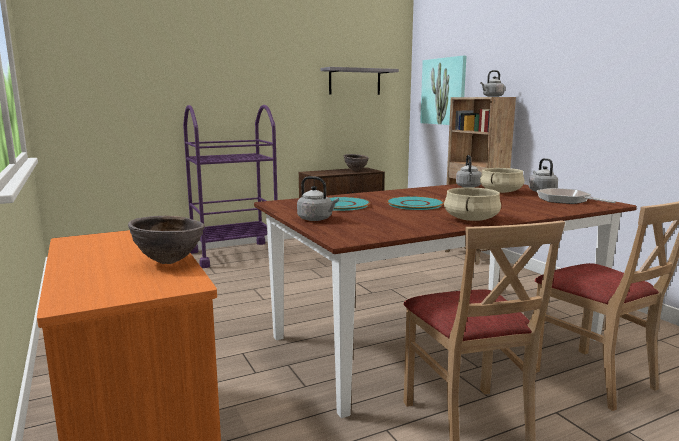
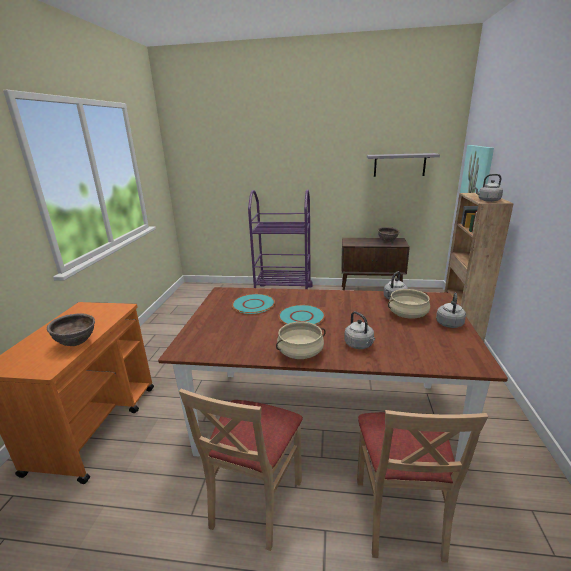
camera: 35 degrees right, 10 degrees up
(316, 219) = (207, 320): grey kettle -> grey kettle (359, 345)
(566, 200) = (443, 346): frying pan -> none

